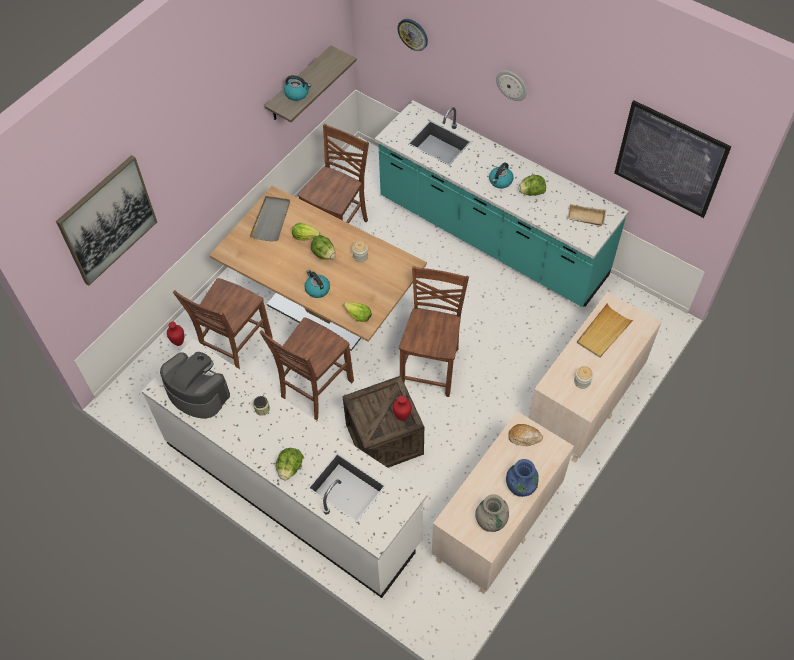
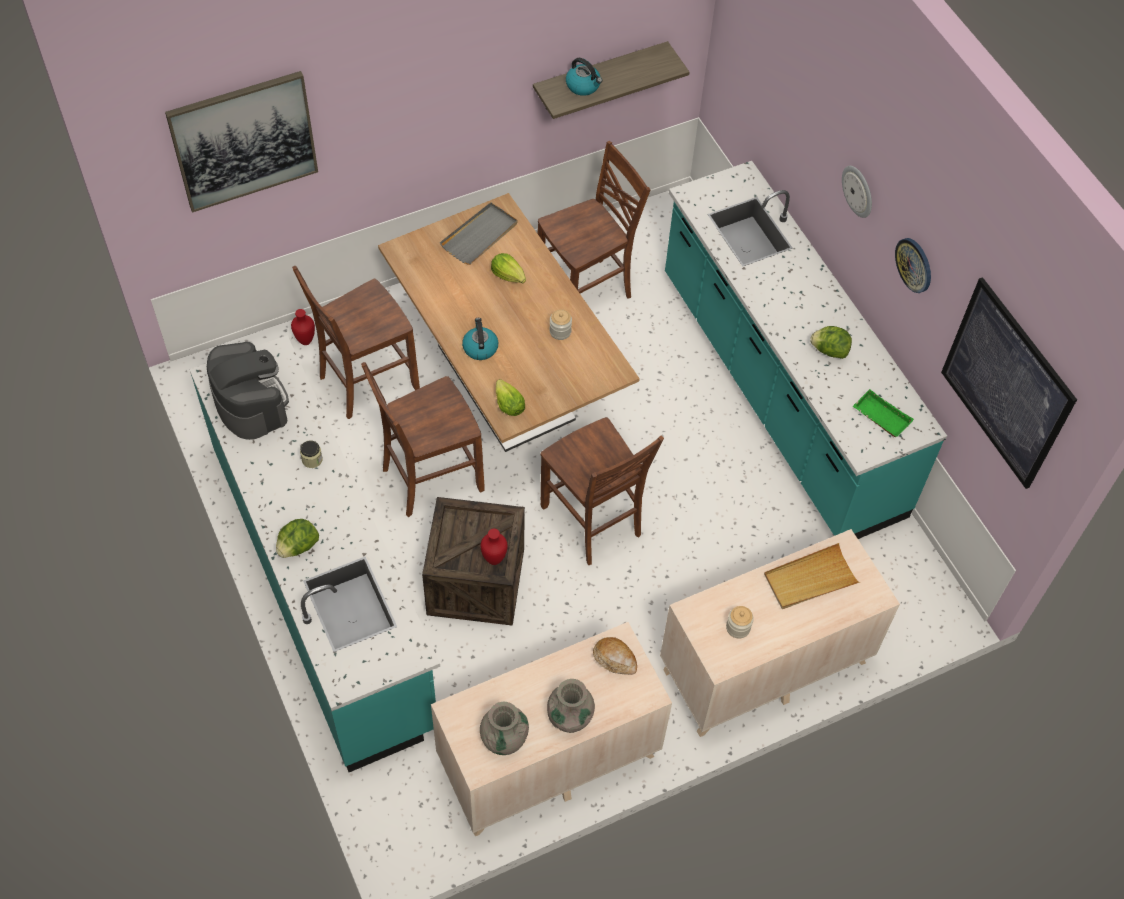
camera: 25 degrees right, 0 degrees up
(292, 491) = (325, 587): white counter -> turquoise counter
(324, 254) = (516, 308): lettuce -> none
(413, 34) = (770, 69): wall clock -> wall clock (914, 265)
(431, 367) = (593, 522): brown chair -> brown chair turned 105 degrees clockwise
(500, 181) = (797, 317): kettle -> none
(520, 486) = (569, 716): blue vase -> grey vase
(585, 218) = (880, 417): beige tray -> green tray

